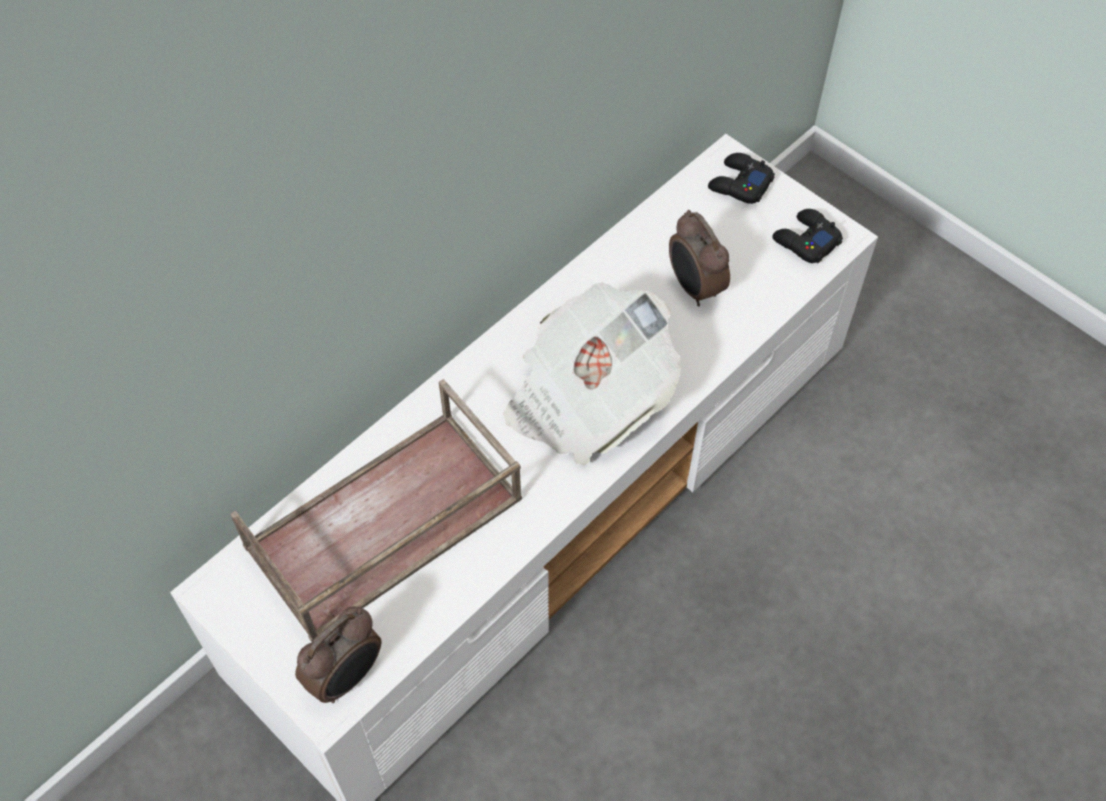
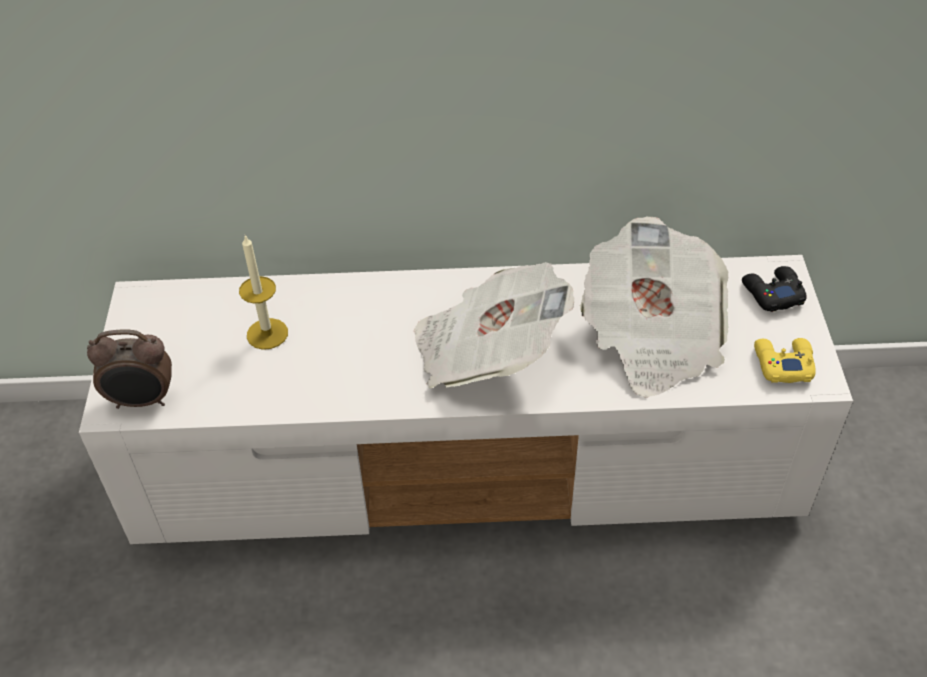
camera: 45 degrees right, 10 degrees down
(383, 526) = (267, 334): brown tray -> candle
(694, 288) = (651, 337): alarm clock -> newspaper
(805, 241) = (782, 364): black game controller -> yellow game controller

